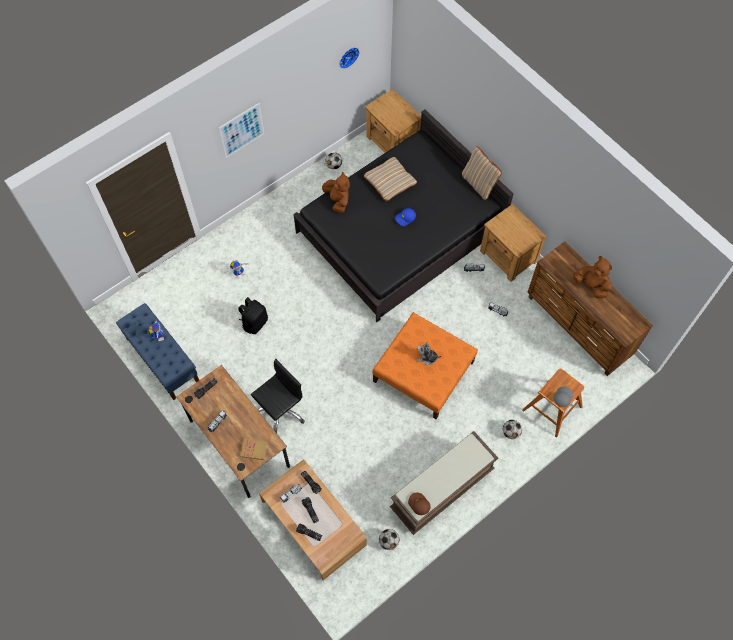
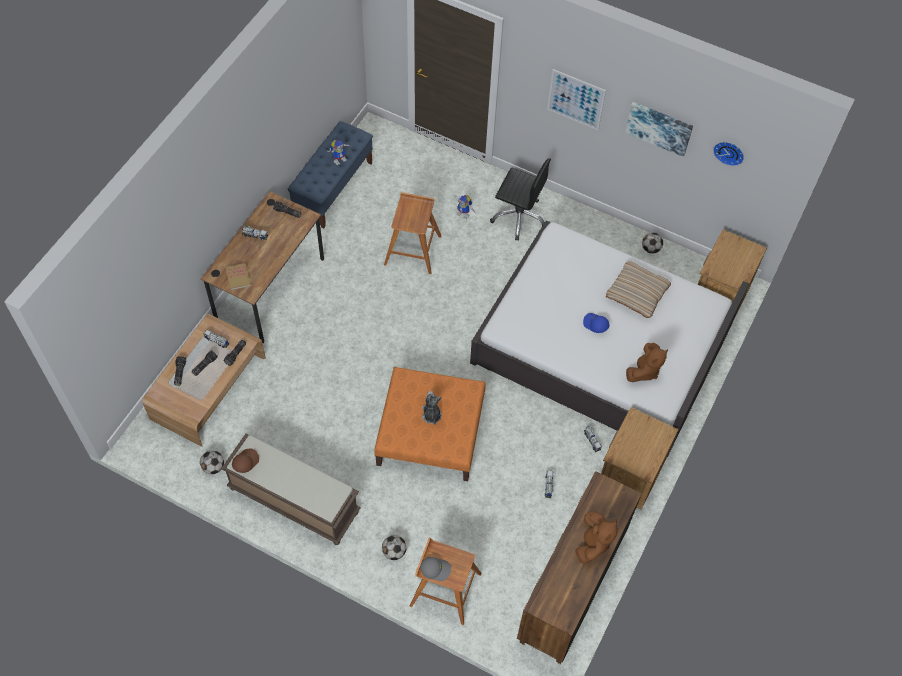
camera: 65 degrees right, 5 degrees down
(254, 323) = (413, 249): black backpack -> brown stool
(281, 410) = (323, 311): black office chair -> black office chair (519, 217)
(301, 89) = (659, 127): none -> picture
(338, 200) = (581, 250): brown plush toy -> brown plush toy (644, 371)
(400, 231) = (602, 346): black bed -> white bed
(479, 184) = (688, 386): beige pillow -> none

